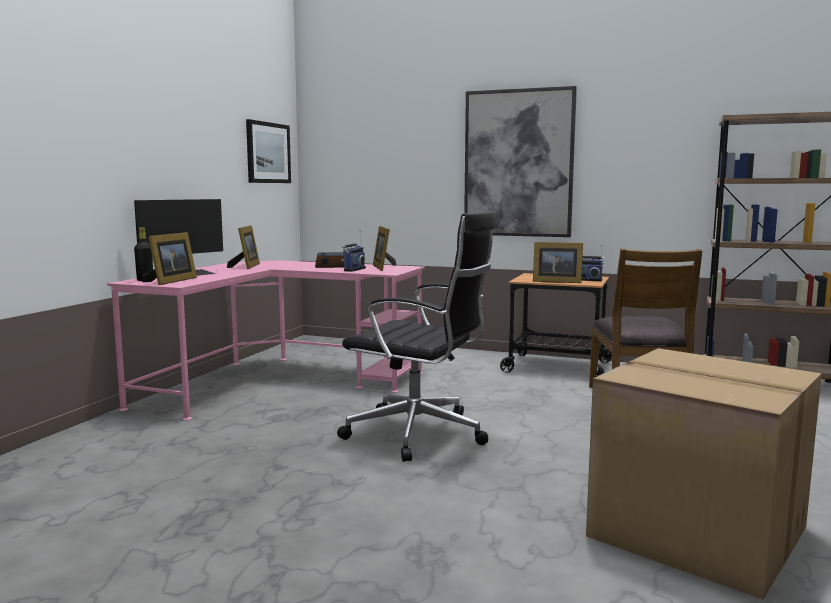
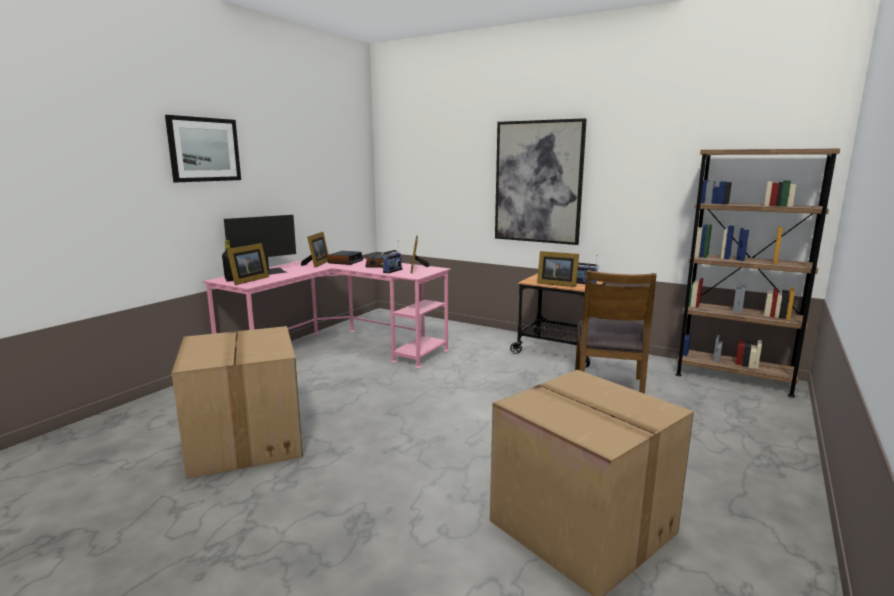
camera: 10 degrees right, 5 degrees up
(210, 481) = (244, 440): none -> cardboard box
(268, 153) = (345, 171): picture -> picture (204, 149)
(281, 264) = (345, 261): none -> alarm clock
(420, 434) = (415, 410): black office chair -> none

